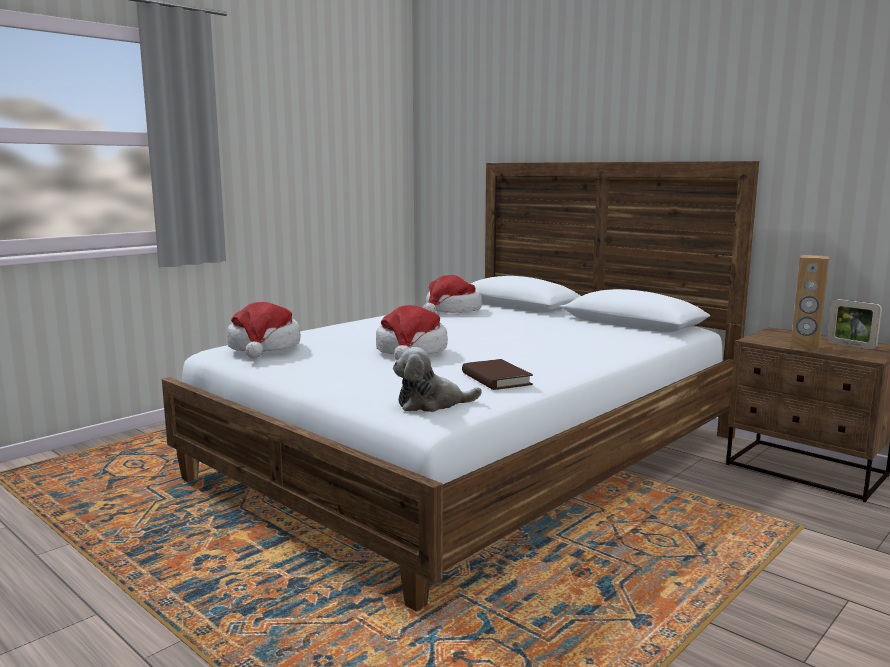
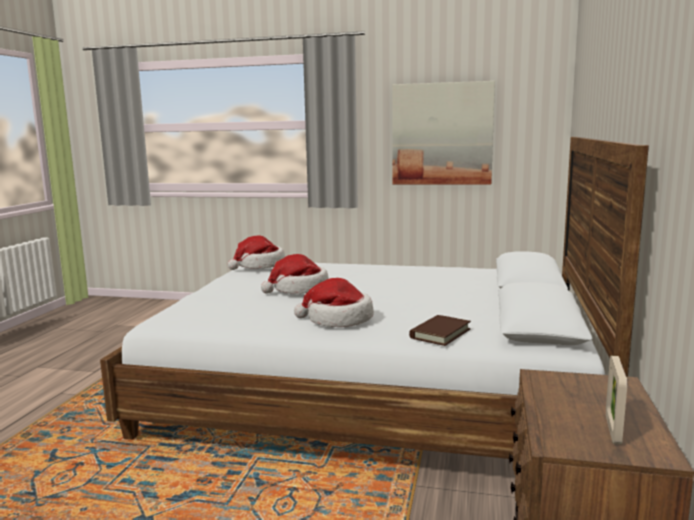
camera: 60 degrees right, 0 degrees up
(307, 159) = (442, 134): none -> picture
(432, 404) = (178, 317): plush toy -> none
(452, 310) = (453, 273): hat -> hat (338, 320)
(496, 379) = (253, 319): brown book -> brown book (440, 333)
(805, 347) = (548, 403): brown speaker -> none

